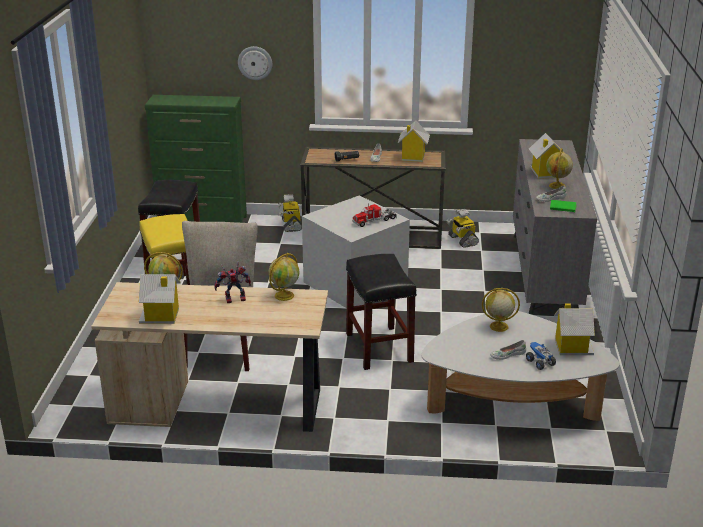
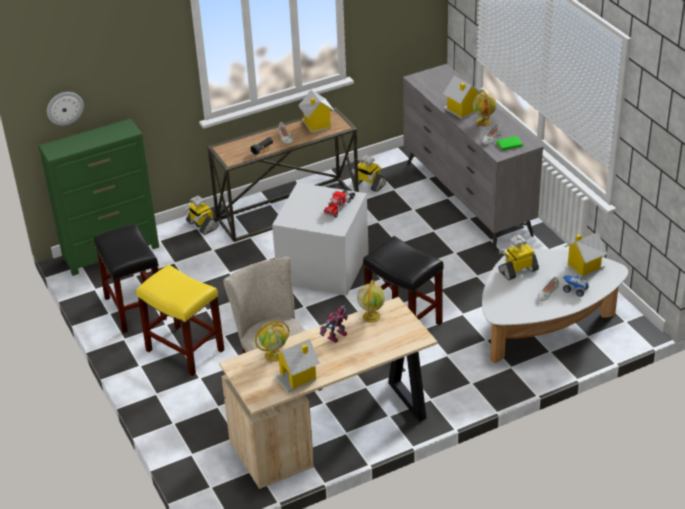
camera: 30 degrees left, 10 degrees up
(255, 63) = (140, 80): wall clock -> wall clock (64, 108)
(498, 326) = (518, 270): globe -> toy robot

